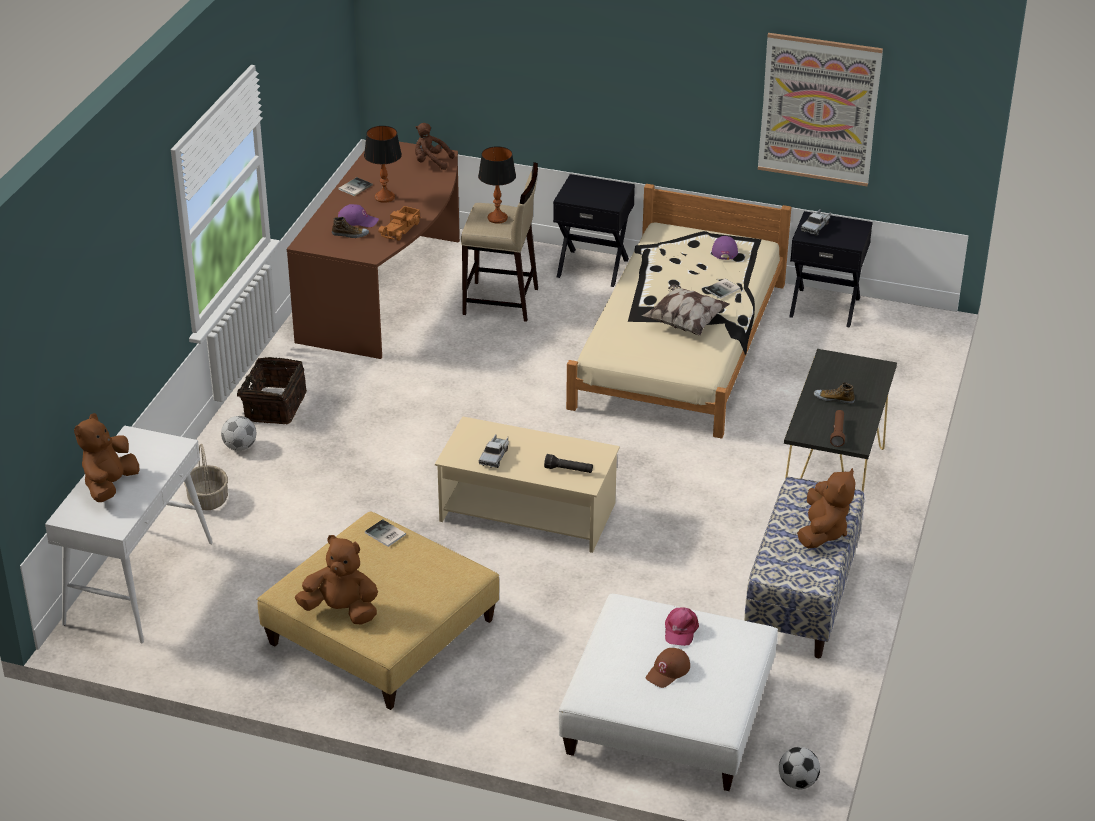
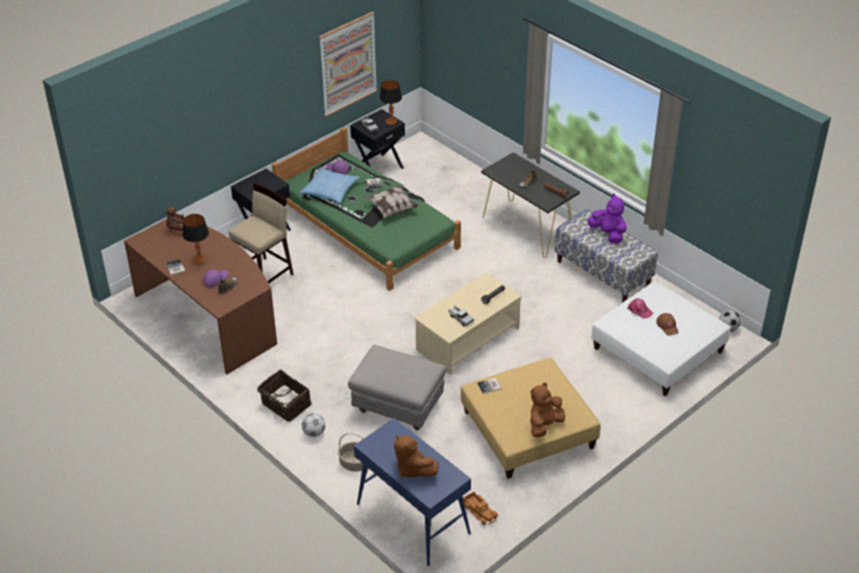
camera: 60 degrees left, 5 degrees up
(139, 582) = (412, 519): white console table -> blue console table
(337, 497) = (397, 407): none -> grey ottoman
(401, 229) = (242, 265): toy truck -> toy truck (480, 511)
(497, 218) = (258, 227): table lamp -> table lamp (391, 122)
(672, 260) = (329, 190): none -> pillow
(680, 344) = (366, 228): beige bed -> green bed
(822, 532) = (608, 234): brown plush toy -> purple plush toy

